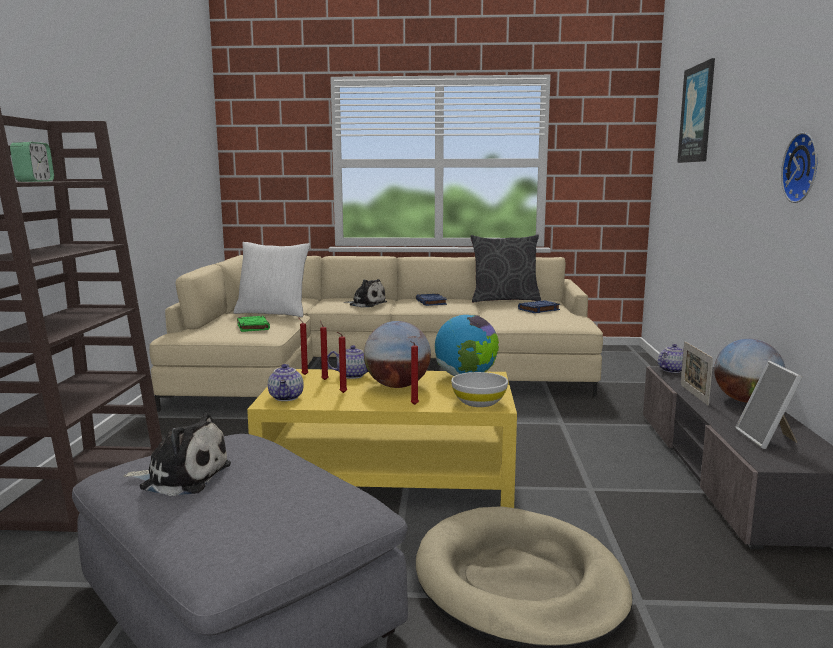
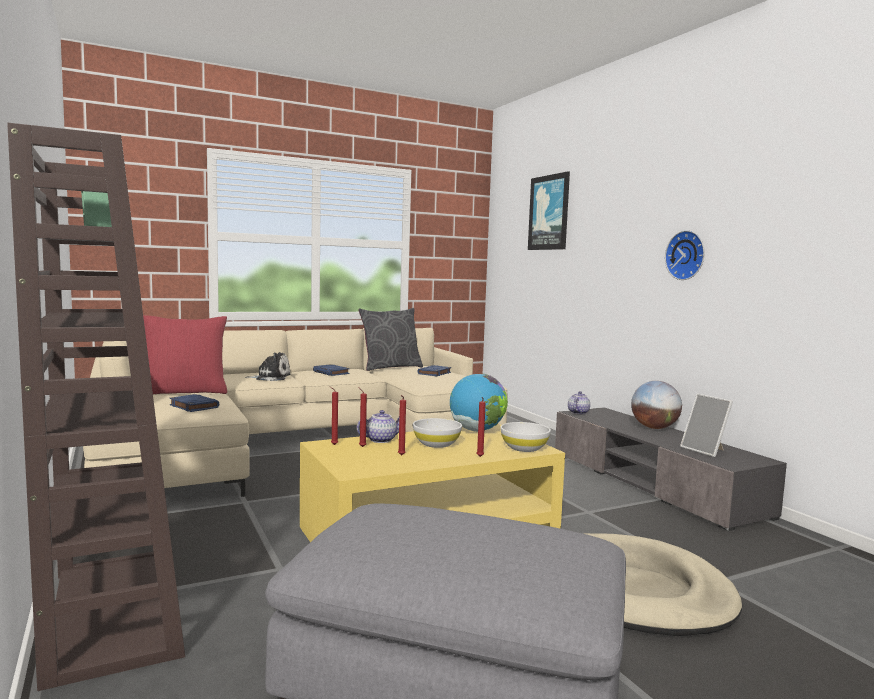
camera: 30 degrees left, 5 degrees down
(181, 477) = (416, 547): plush toy -> none
(253, 327) = (193, 406): green book -> blue book
(273, 313) = (185, 392): white pillow -> red pillow
(287, 397) = (358, 466): teapot -> none
(397, 386) = (437, 444): globe -> white bowl
(694, 394) = (619, 427): picture frame -> none

